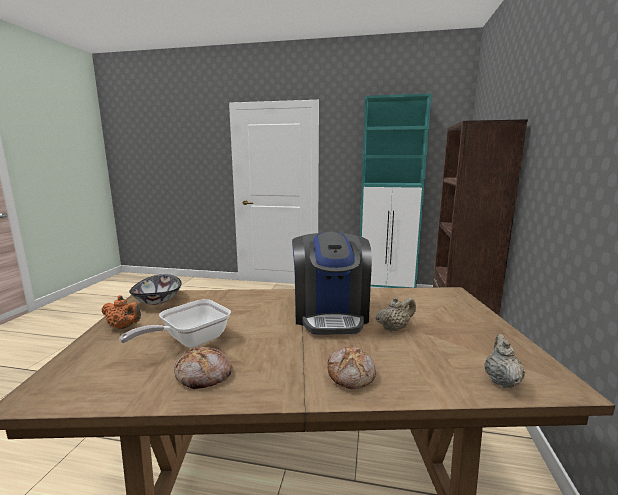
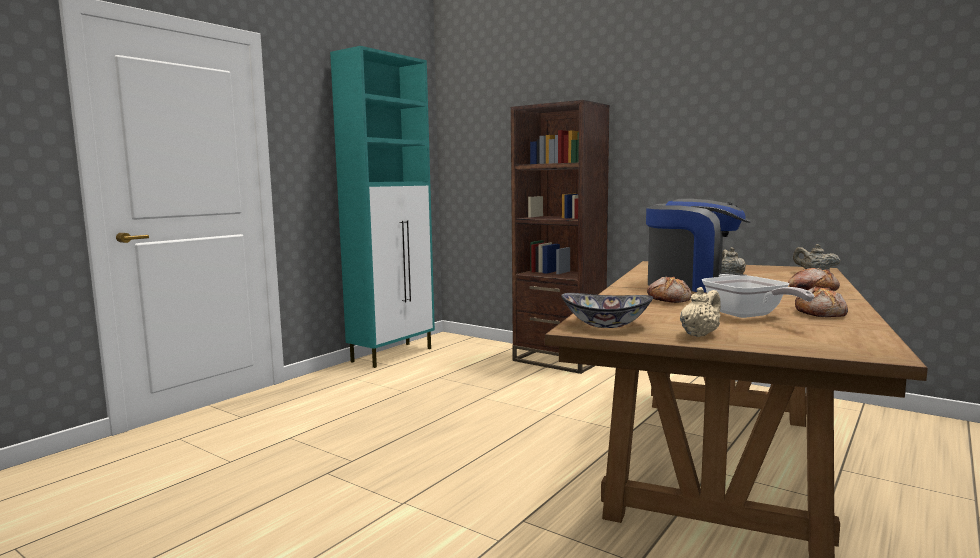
camera: 65 degrees left, 5 degrees down
(124, 327) = (699, 334): orange teapot -> beige teapot
(250, 311) = (669, 300): none -> bread

